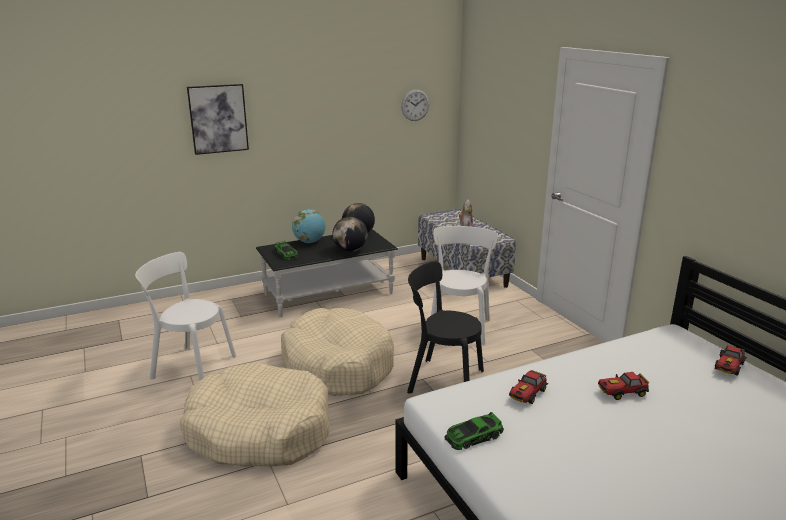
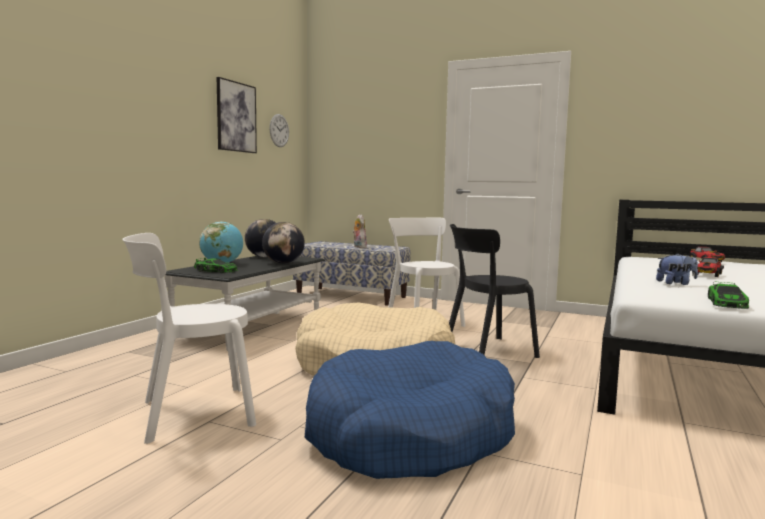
camera: 40 degrees left, 15 degrees down
(218, 119) = (98, 96): picture -> picture (236, 117)
(259, 430) = (410, 433): beige dog bed -> blue dog bed
(527, 394) = (676, 283): toy car -> plush toy

